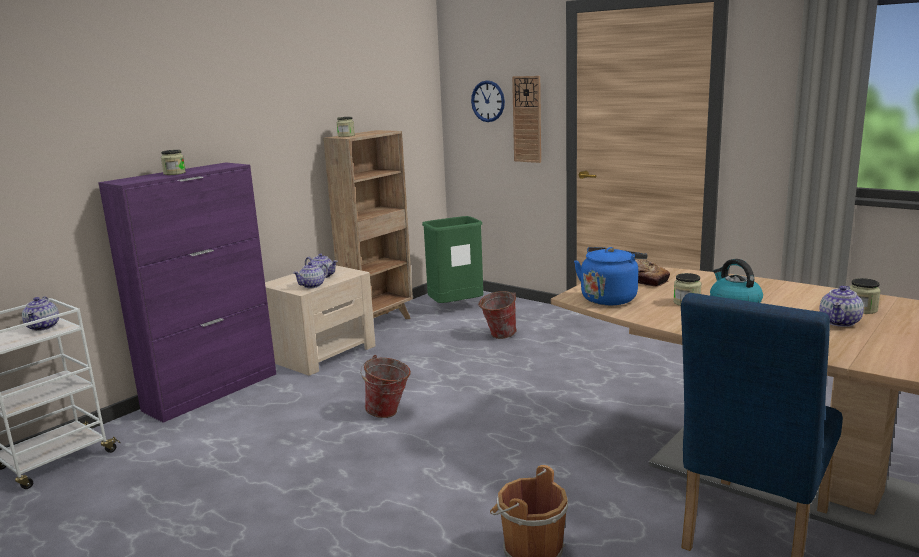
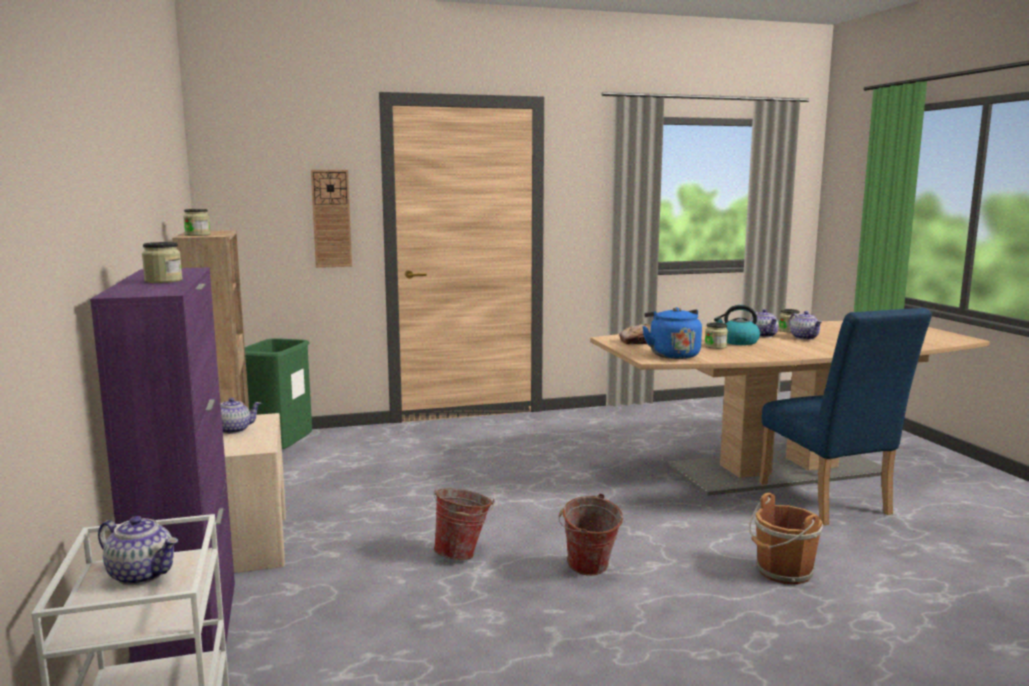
camera: 55 degrees left, 5 degrees down
(312, 285) = (256, 440): teapot -> teapot (763, 335)
(488, 101) = (272, 198): wall clock -> none
(498, 336) = (391, 461): bucket -> bucket (588, 571)

